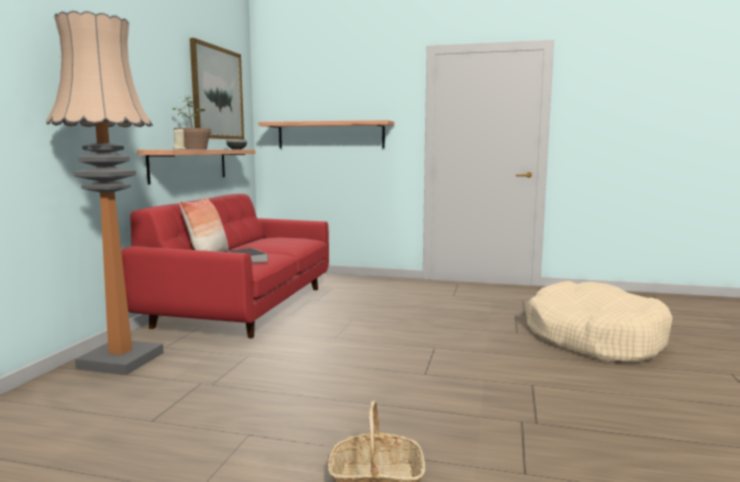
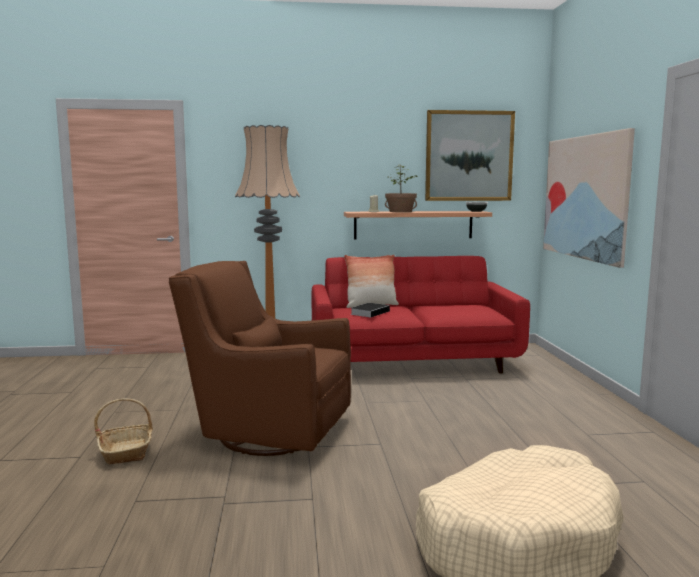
camera: 70 degrees right, 0 degrees up
(330, 135) = (585, 197): shelf -> picture
(376, 388) = (267, 432): none -> brown armchair

